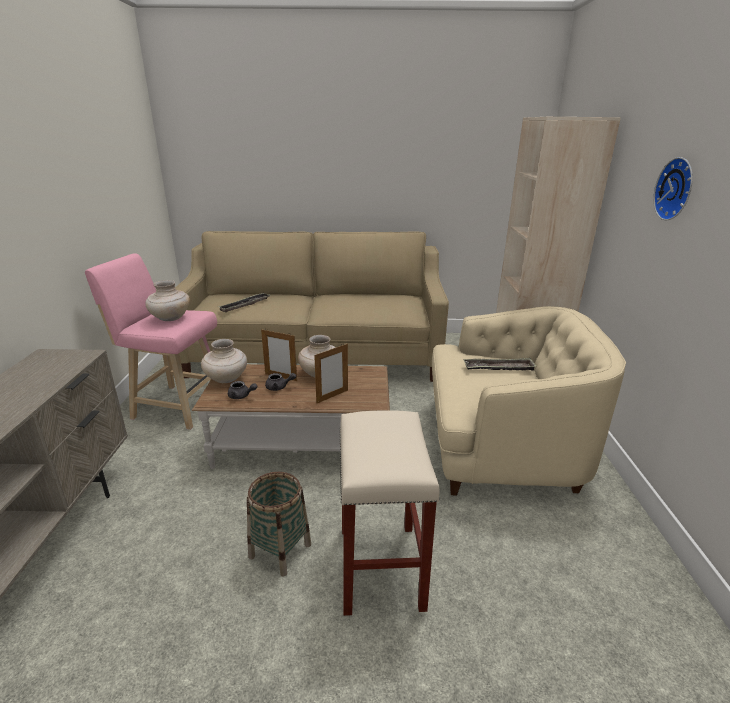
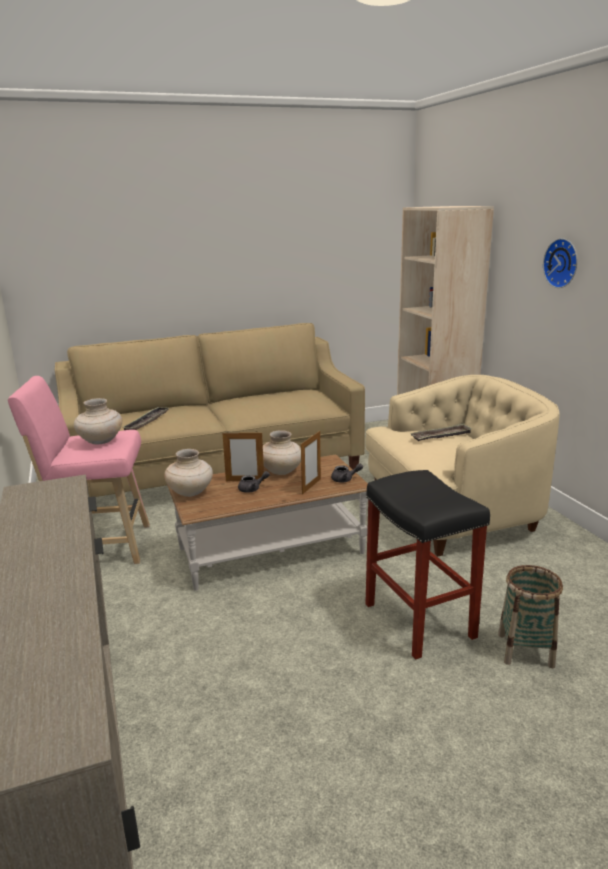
camera: 20 degrees left, 5 degrees down
(241, 396) = (223, 503): grey teapot -> grey teapot (345, 479)
(280, 551) = (323, 633): basket -> basket (525, 650)
(381, 568) = (420, 621): beige stool -> black stool

